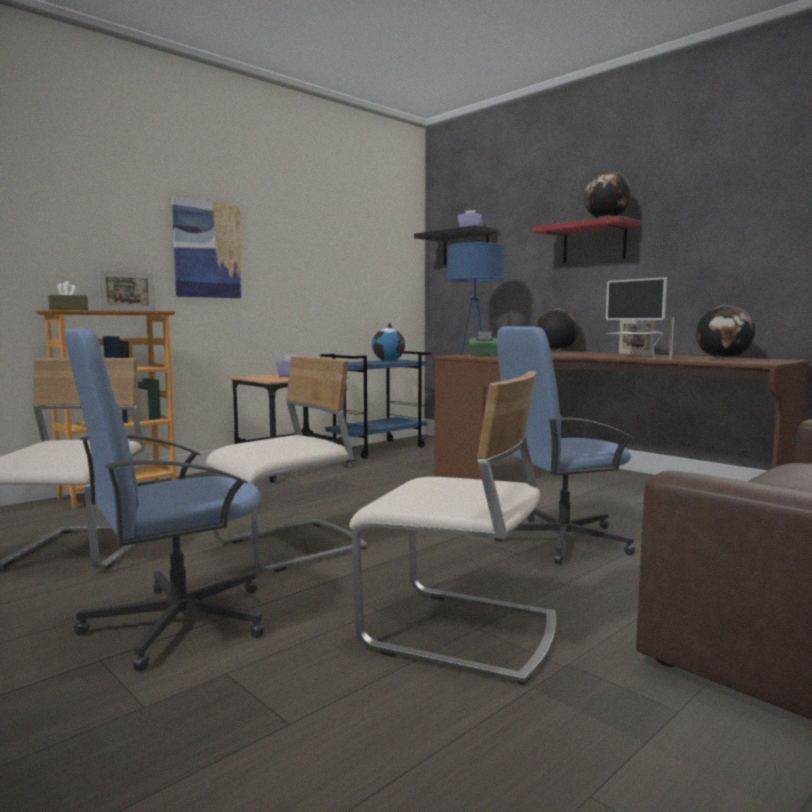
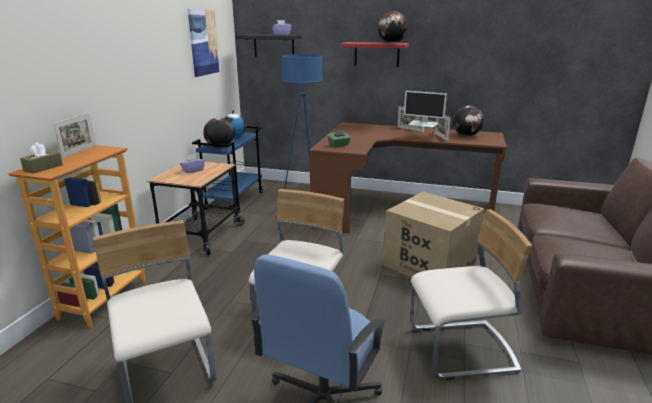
camera: 30 degrees left, 15 degrees up
(207, 250) = (114, 79): picture -> picture (203, 42)
(555, 351) = (354, 125): globe -> globe (220, 147)
(560, 540) = (429, 264): blue office chair -> cardboard box

